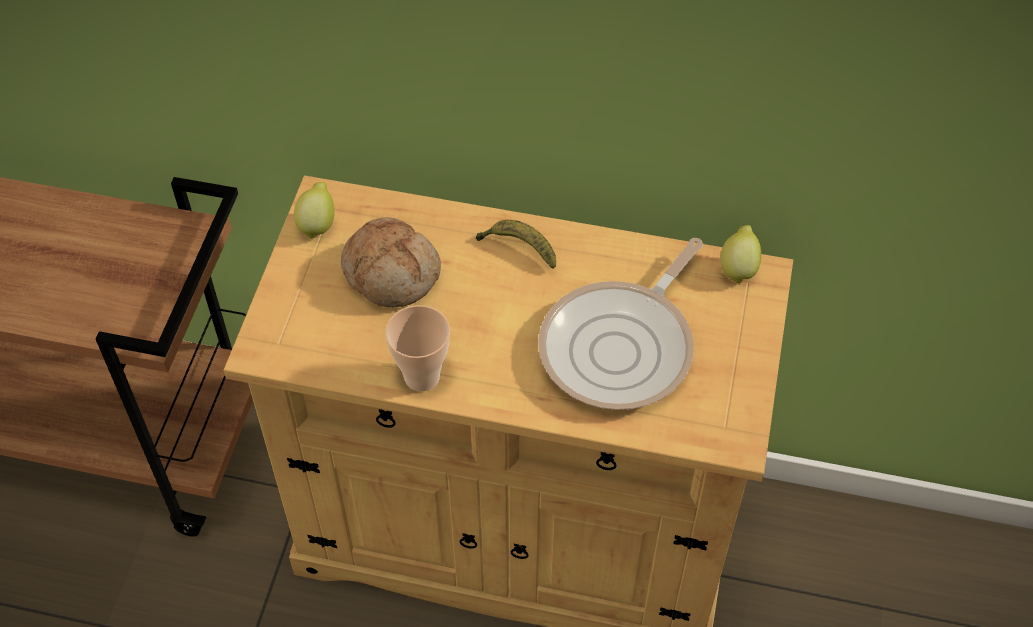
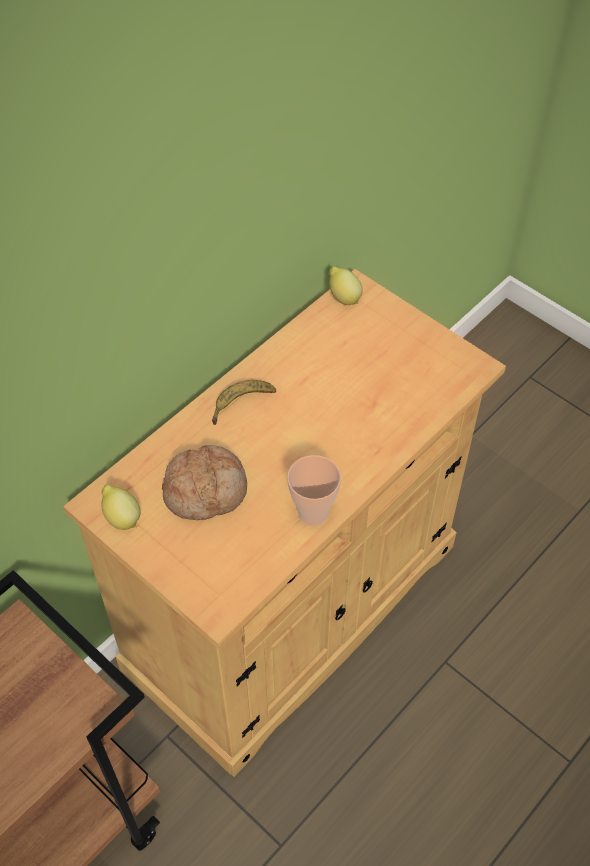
camera: 60 degrees left, 0 degrees up
(622, 347) = (365, 387): frying pan -> none

